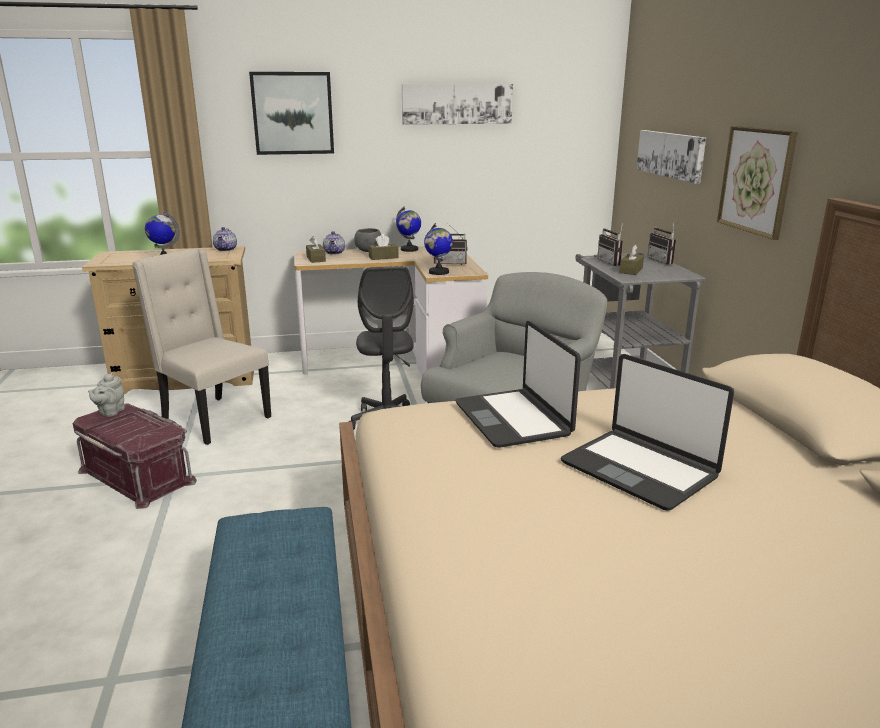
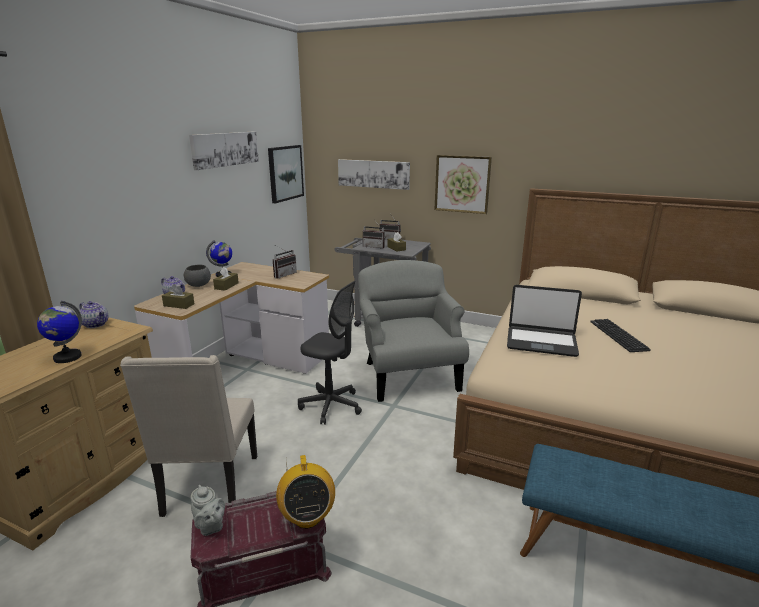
camera: 55 degrees left, 0 degrees up
(142, 441) = (307, 517): none -> radio
(213, 419) = (209, 486): beige chair -> beige chair turned 75 degrees counterclockwise
(292, 113) = (108, 169): picture -> picture (285, 173)
(438, 272) = (299, 283): globe -> none
(639, 469) = (618, 335): laptop -> keyboard

